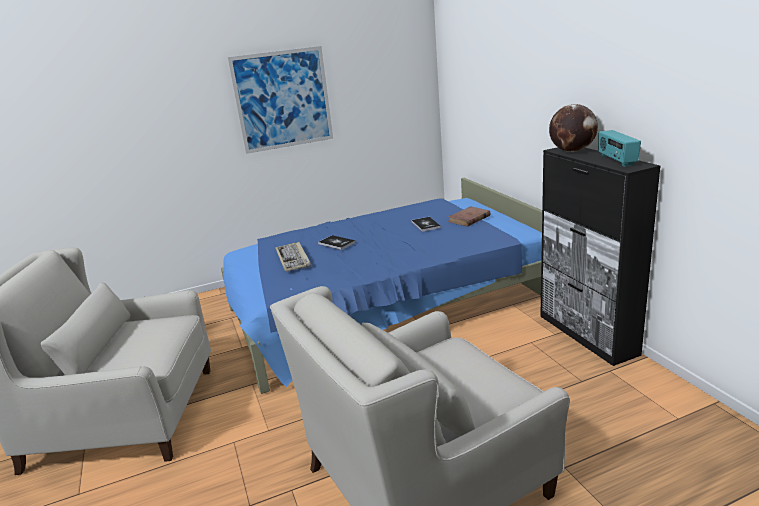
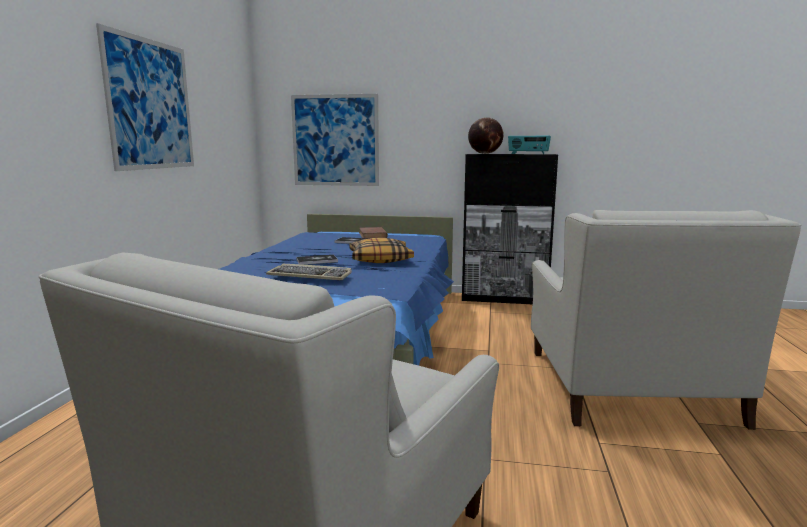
camera: 60 degrees left, 10 degrees down
(375, 256) = (380, 259): none -> pillow
(479, 108) = (335, 140): none -> picture

